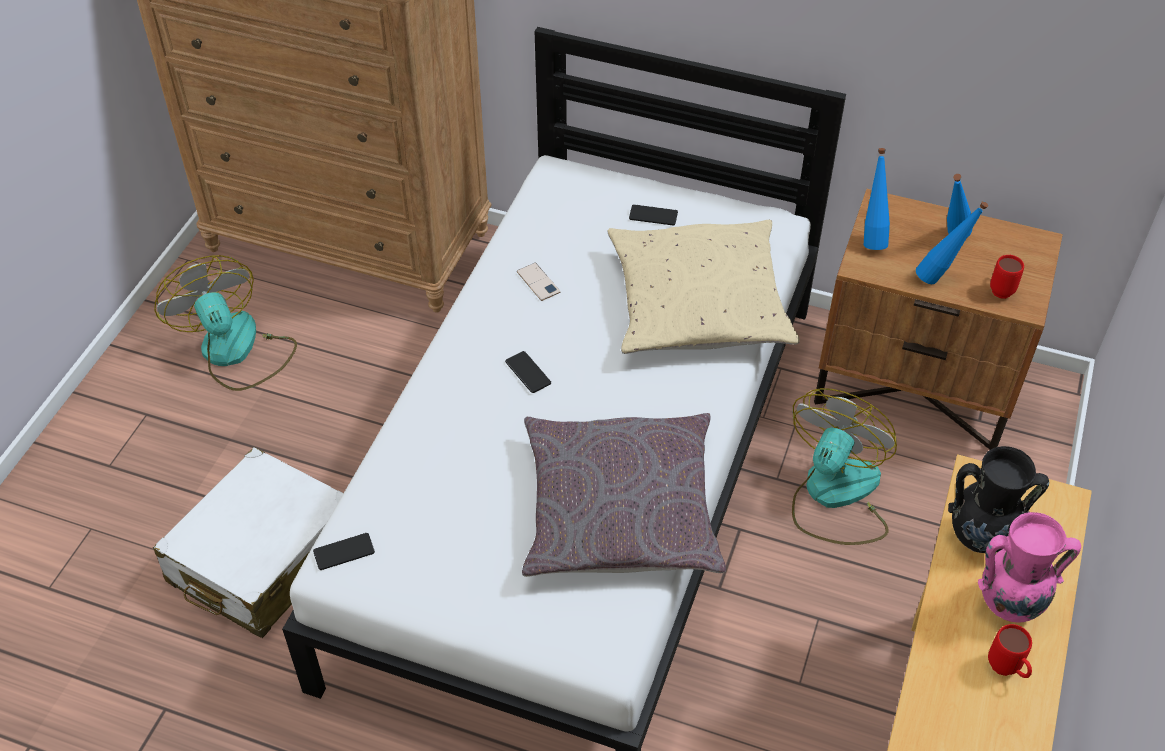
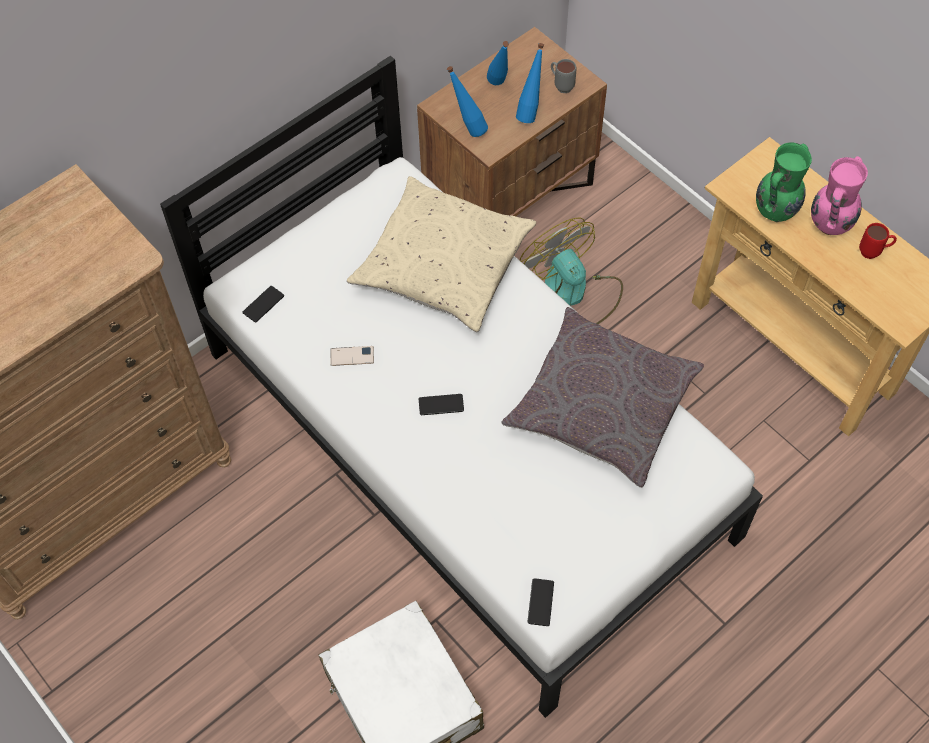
camera: 60 degrees left, 10 degrees up
(236, 352) = (164, 641): fan -> none
(653, 215) = (334, 248): phone -> phone (263, 304)
(980, 539) = (776, 211): black vase -> green vase
(1002, 288) = (561, 85): red mug -> grey mug

